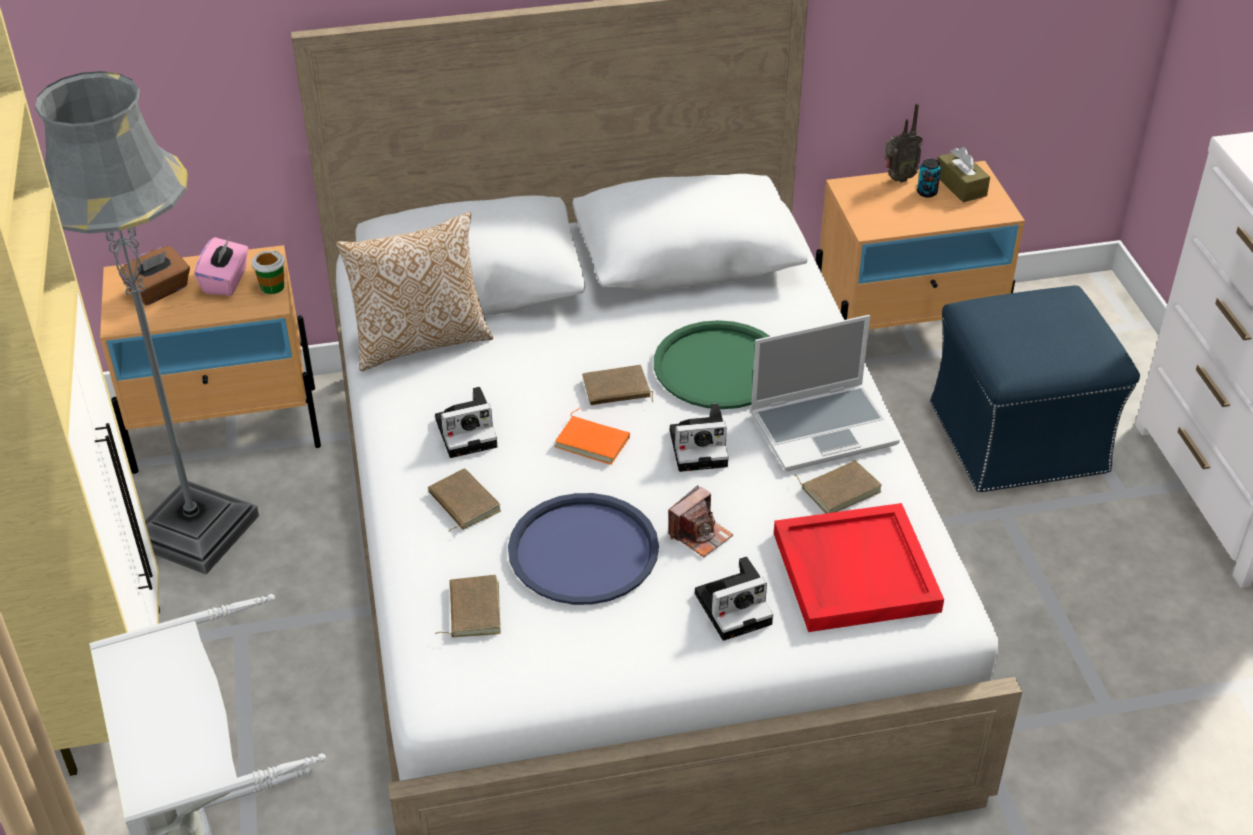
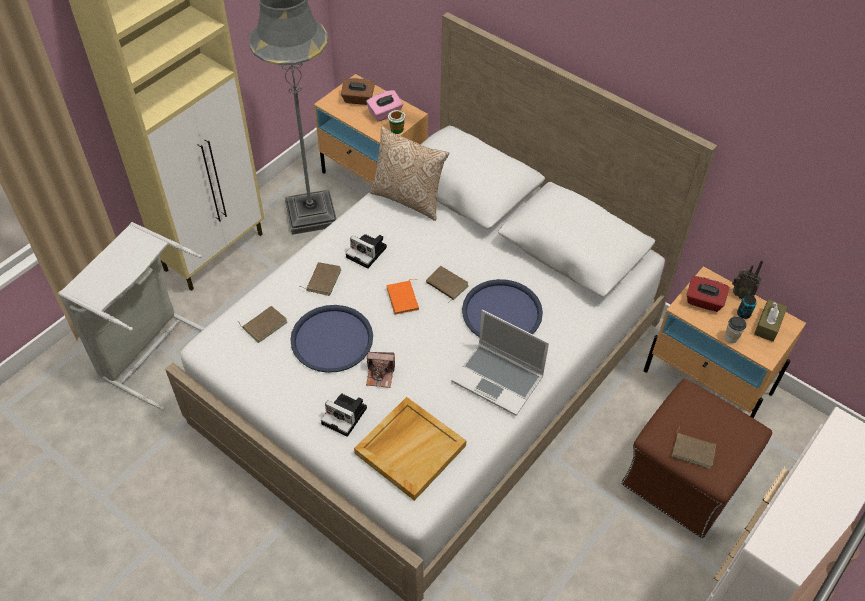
camera: 50 degrees right, 10 degrees up
(701, 447) = (438, 340): camera -> none
(719, 367) = (502, 312): green tray -> blue tray
(840, 489) = (461, 410): brown book -> brown book (693, 450)
(853, 571) = (410, 448): red tray -> beige tray
(878, 209) = (703, 302): none -> red tissue box
(950, 220) = (731, 338): none -> cup
(1020, 437) = (685, 480): blue ottoman -> brown ottoman

